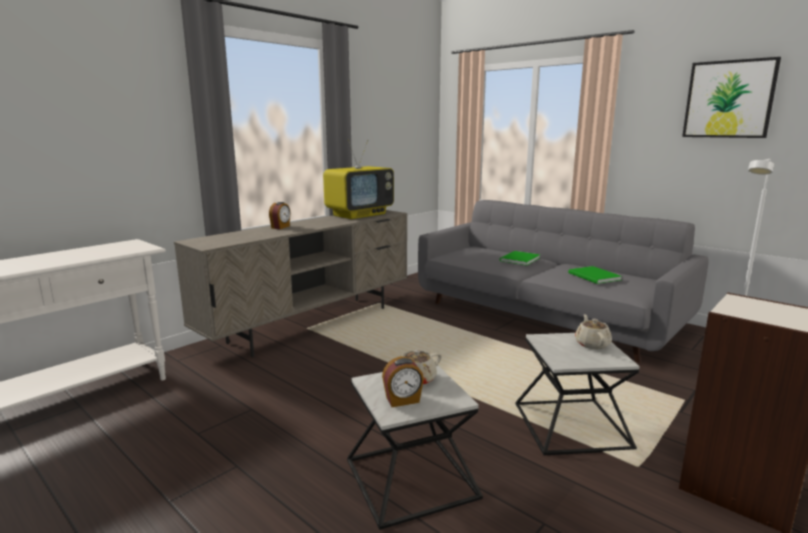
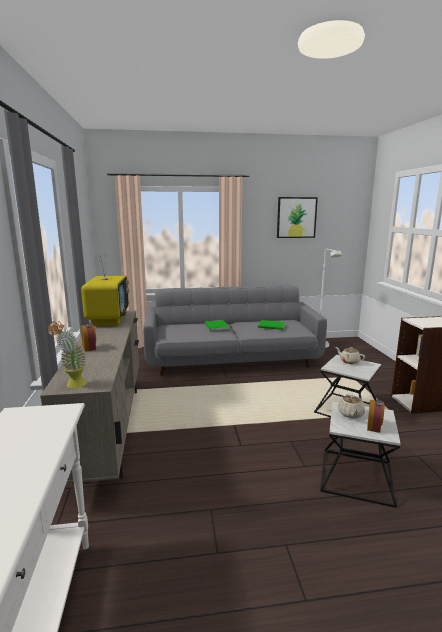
camera: 50 degrees left, 0 degrees up
(198, 242) = (72, 386): none -> potted plant

